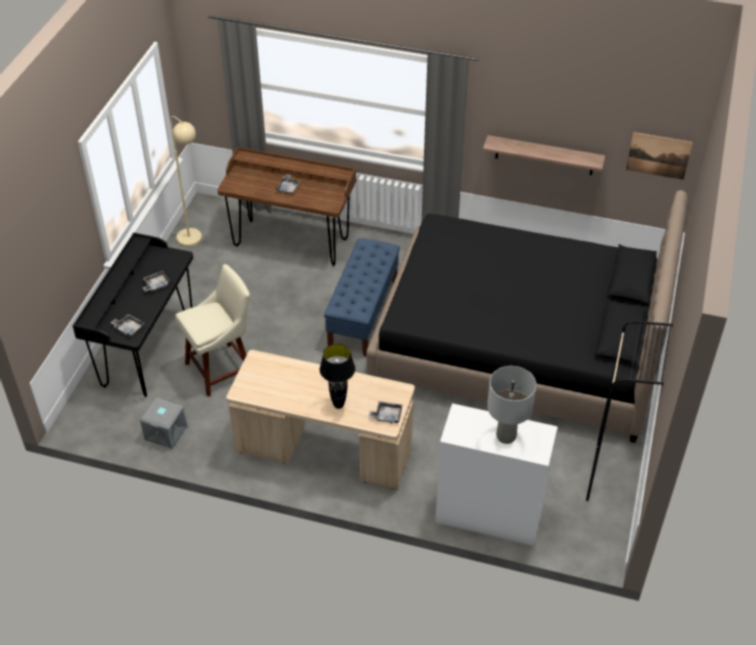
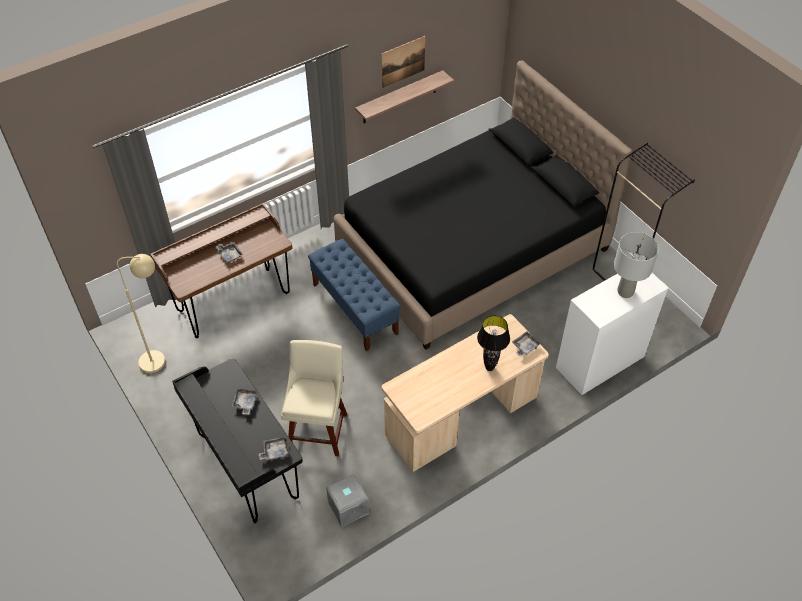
camera: 50 degrees left, 5 degrees up
(658, 155) = (478, 47): picture -> picture (403, 61)

